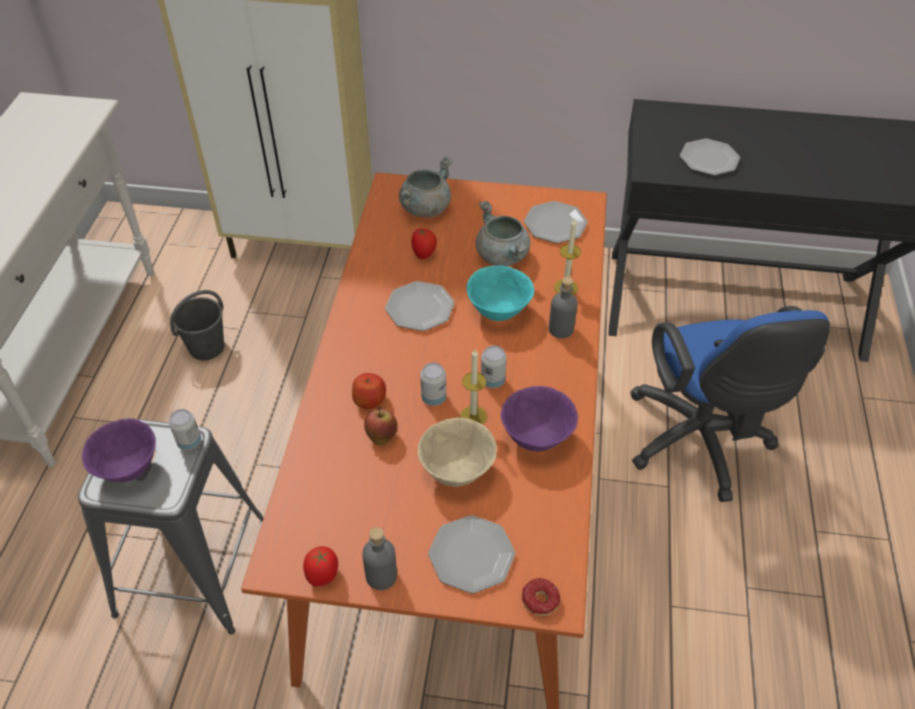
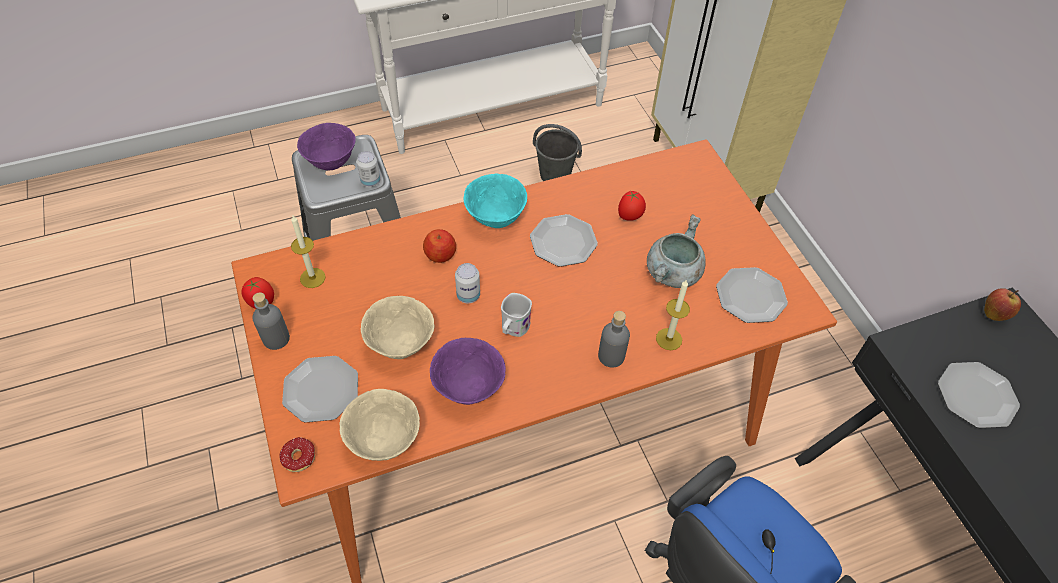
camera: 60 degrees right, 5 degrees up
(381, 436) = (408, 279): apple -> apple (994, 313)
(425, 207) = (690, 191): grey cooking pot -> none
(473, 416) = (464, 332): candle -> candle (312, 278)
(492, 381) = (513, 329): can -> white mug
(499, 312) = (599, 300): turquoise bowl -> turquoise bowl (495, 218)
(557, 522) = (384, 440): none -> beige bowl

